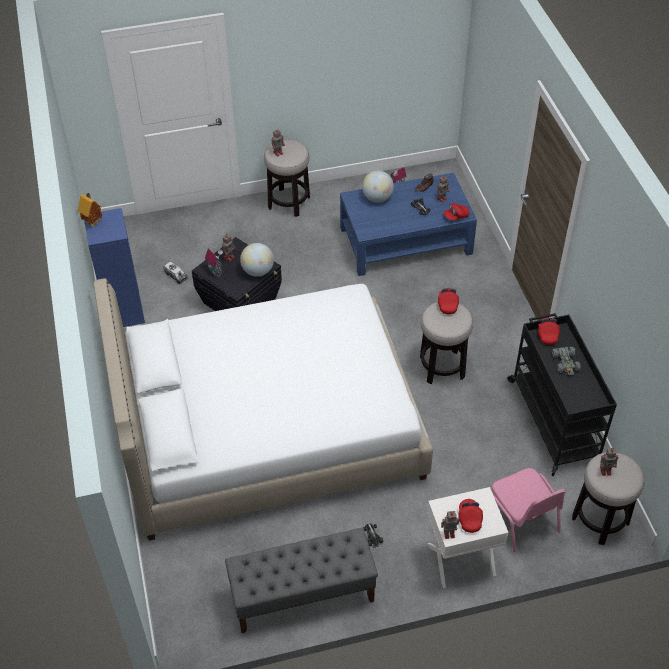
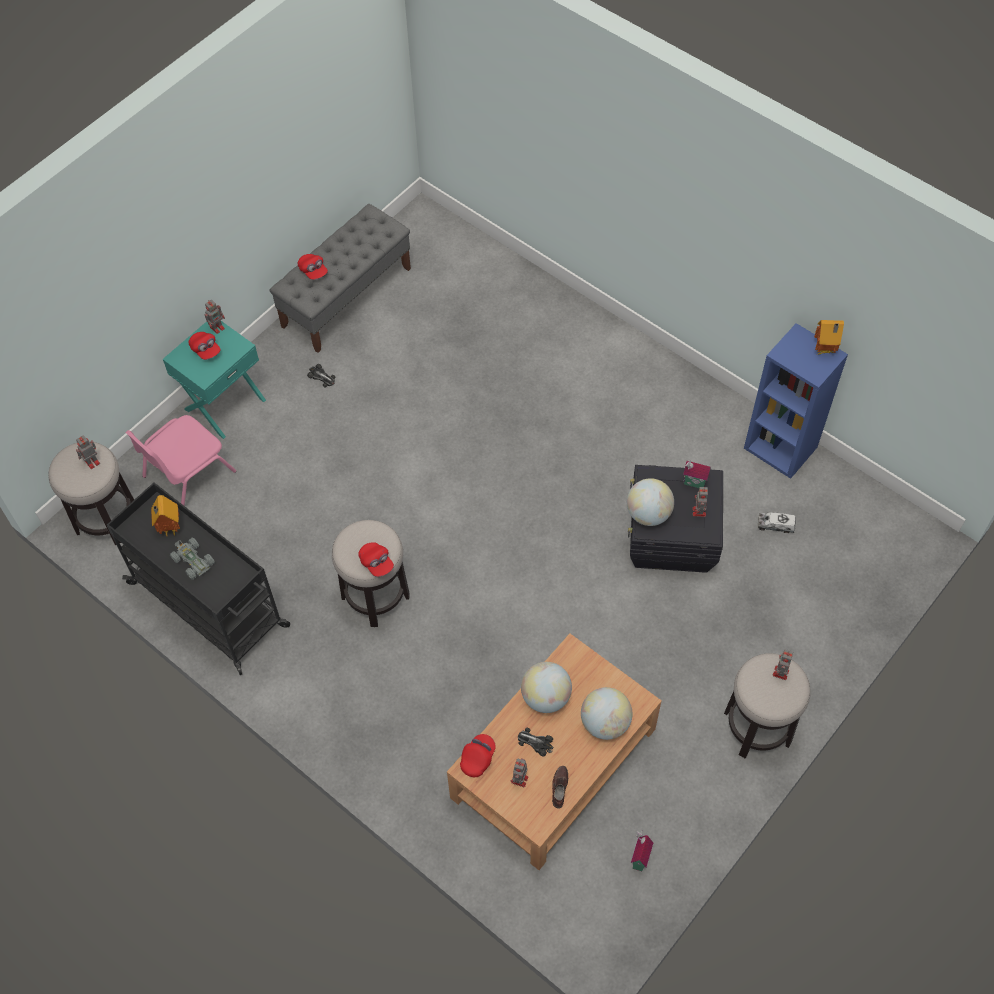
camera: 145 degrees right, 10 degrees up
(268, 429) = (502, 414): white bed -> none
(398, 222) = (546, 697): none -> globe
(406, 240) = (553, 764): blue coffee table -> brown coffee table
(461, 560) = (224, 404): white nightstand -> turquoise nightstand
(521, 519) = (187, 474): pink chair -> pink chair turned 75 degrees counterclockwise
(547, 335) = (233, 586): red cap -> red cap (313, 271)
(571, 390) = (169, 529): none -> toy house

